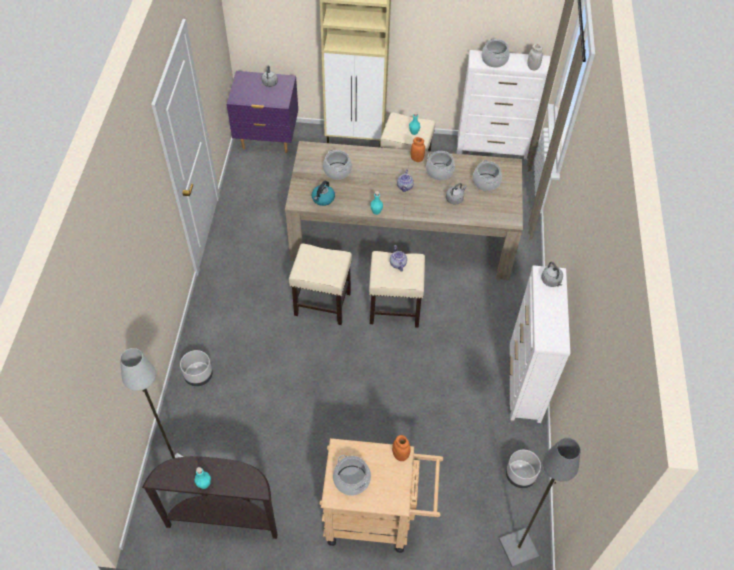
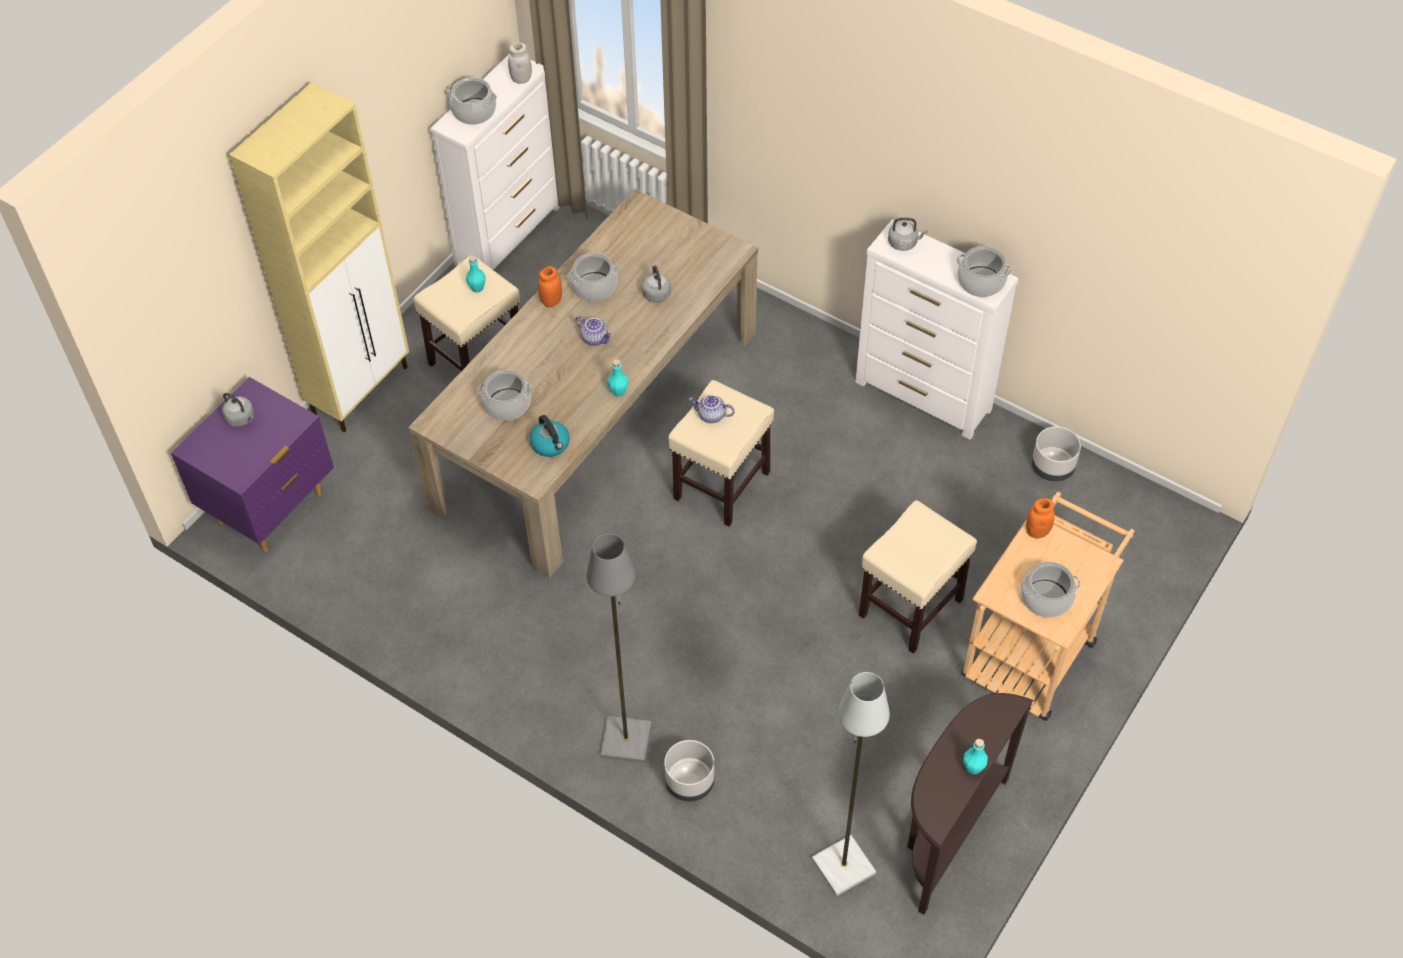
camera: 60 degrees left, 0 degrees up
(321, 304) = (657, 570): beige stool -> beige stool (910, 608)
(486, 182) = (649, 246): cooking pot -> cooking pot (980, 282)
(519, 548) = (1146, 516): grey floor lamp -> grey floor lamp (627, 739)

